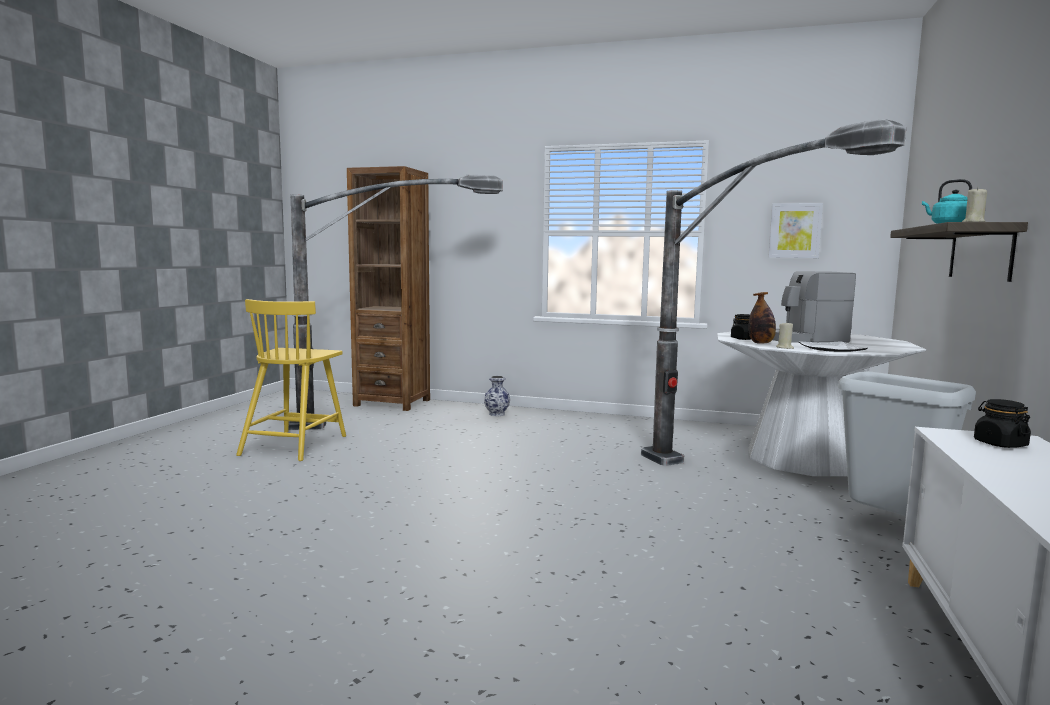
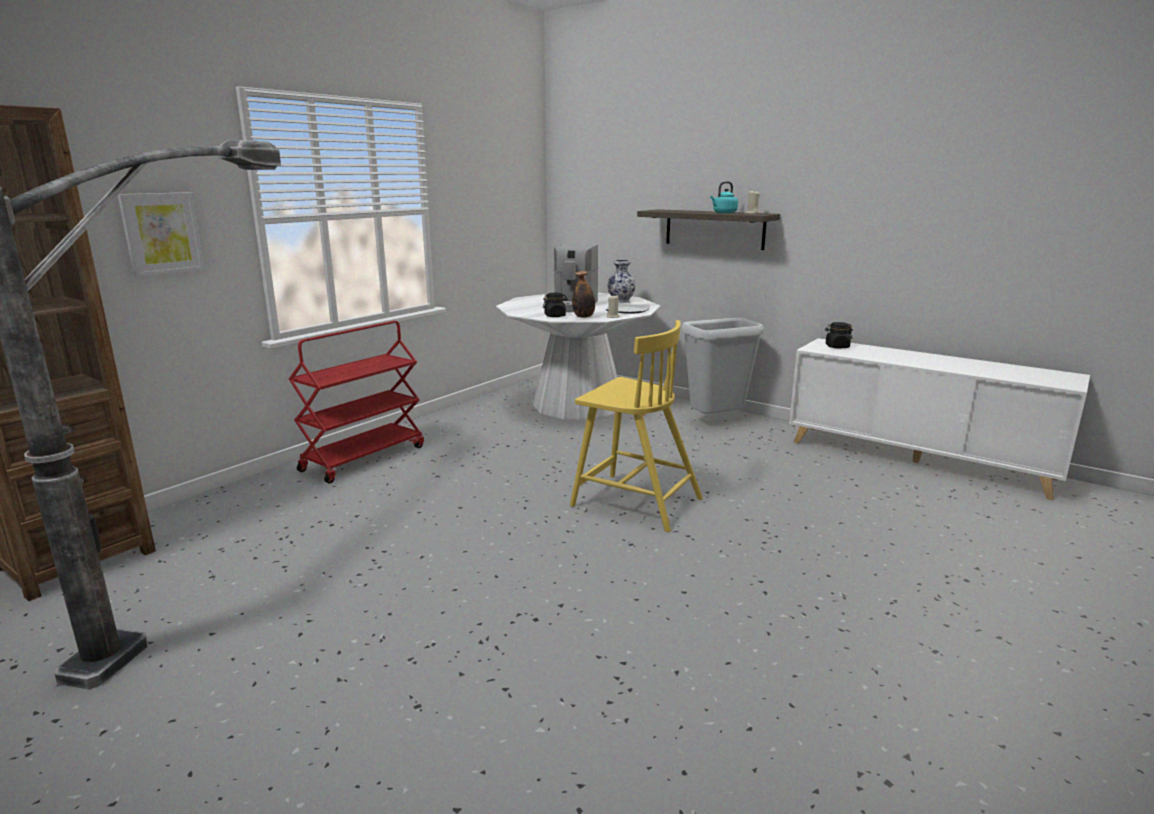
camera: 70 degrees left, 10 degrees up
(294, 445) = (220, 678): yellow chair -> yellow chair (634, 501)
(497, 414) = (279, 491): vase -> vase (621, 301)
(568, 420) = (364, 458): none -> red cart
(734, 492) = (634, 444): floor lamp -> none
(794, 230) = (490, 203): picture -> picture (162, 233)

